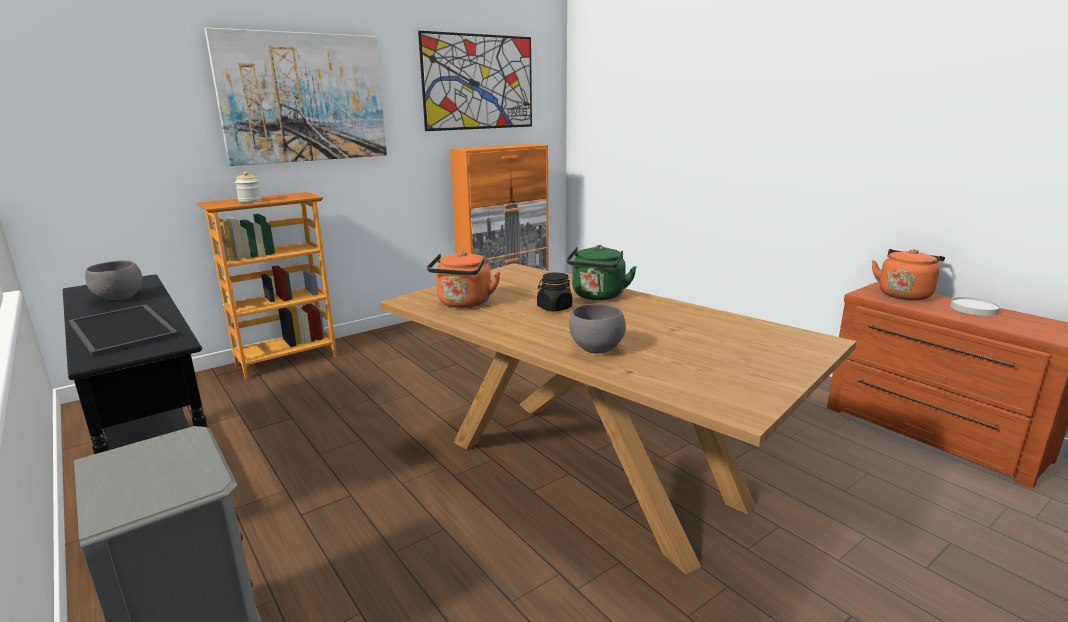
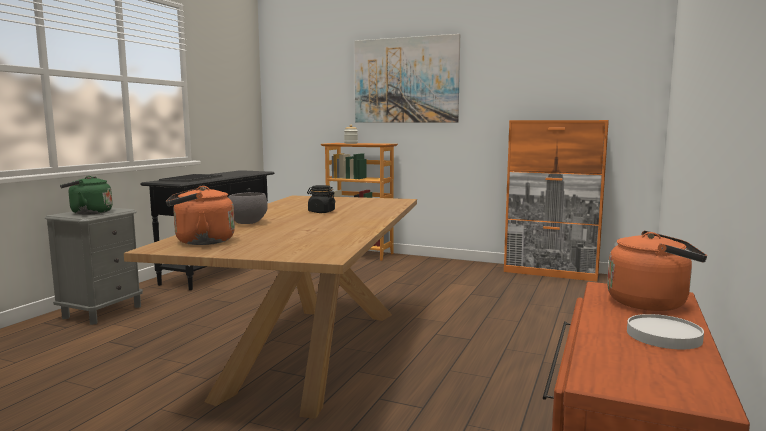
camera: 60 degrees right, 10 degrees down
(120, 298) = (232, 174): grey bowl -> none
(464, 303) = (306, 202): orange kettle -> orange kettle (201, 242)
(479, 82) = (554, 63): picture -> none
(597, 296) = (362, 215): green kettle -> green kettle (88, 213)

